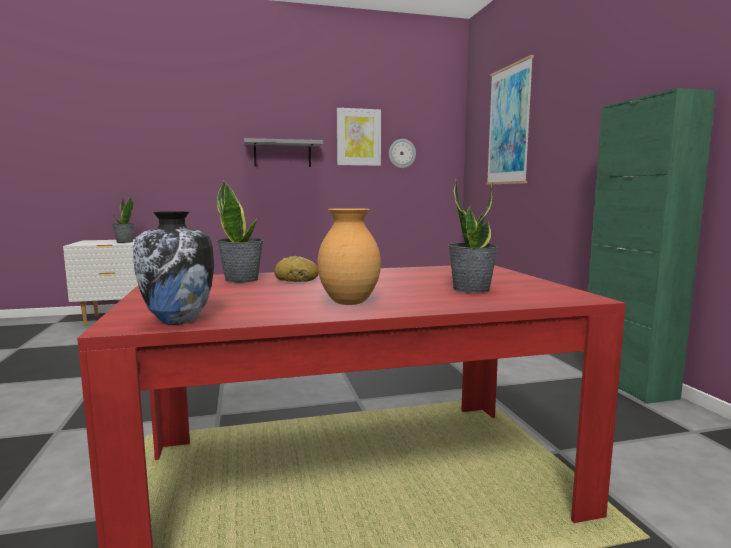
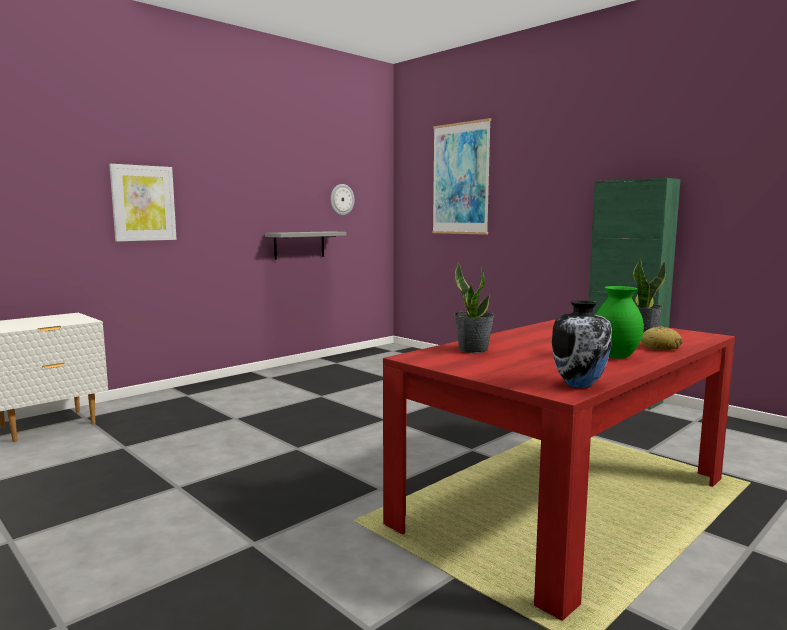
camera: 30 degrees left, 0 degrees up
(124, 242) = (59, 320): potted plant -> none
(282, 154) = (226, 200): grey shelf -> grey shelf (299, 245)
(297, 280) = (511, 344): bread -> bread (660, 347)
(349, 303) = (617, 357): brown vase -> green vase
(358, 137) = (302, 181): picture -> picture (143, 203)

